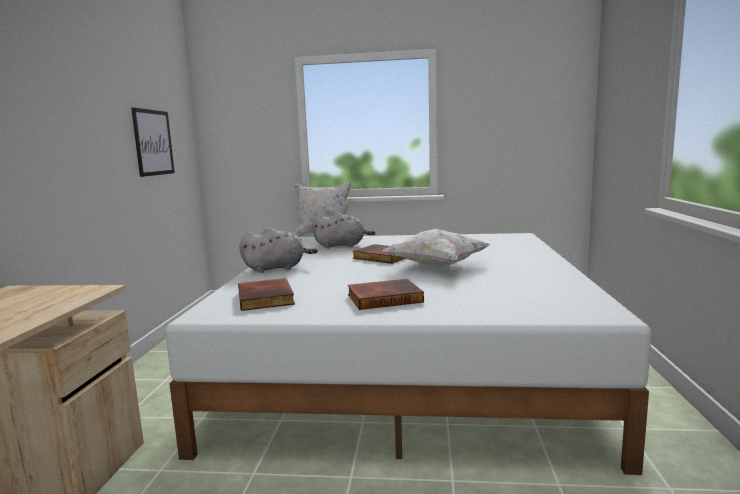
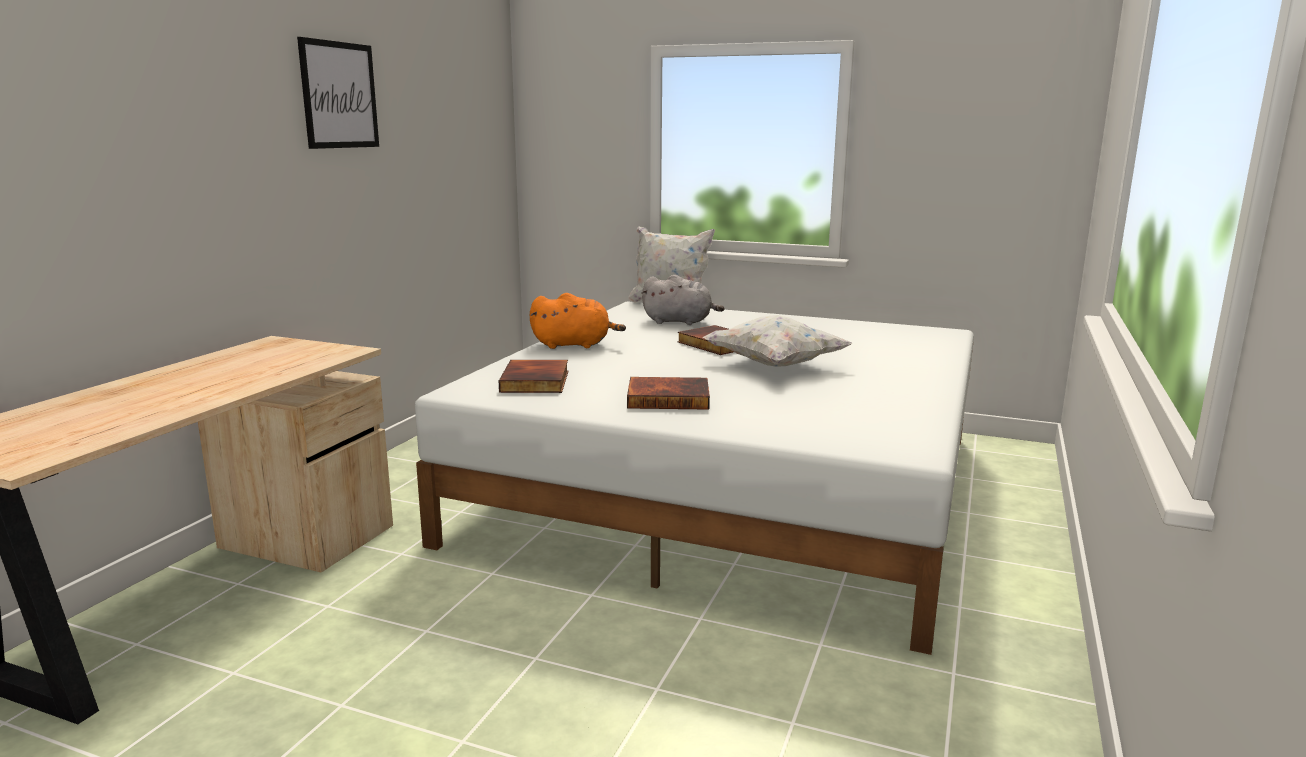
camera: 15 degrees right, 5 degrees up
(153, 142) = (453, 164): picture -> picture (339, 95)
(277, 268) = (574, 345): grey plush toy -> orange plush toy

